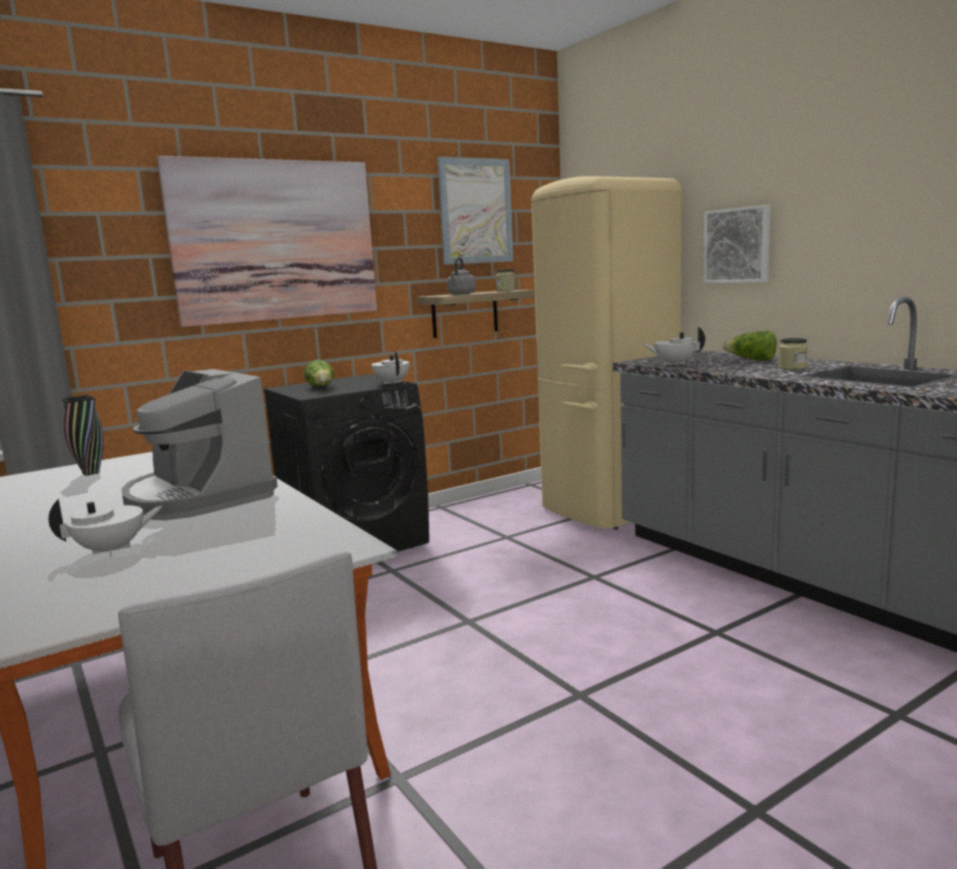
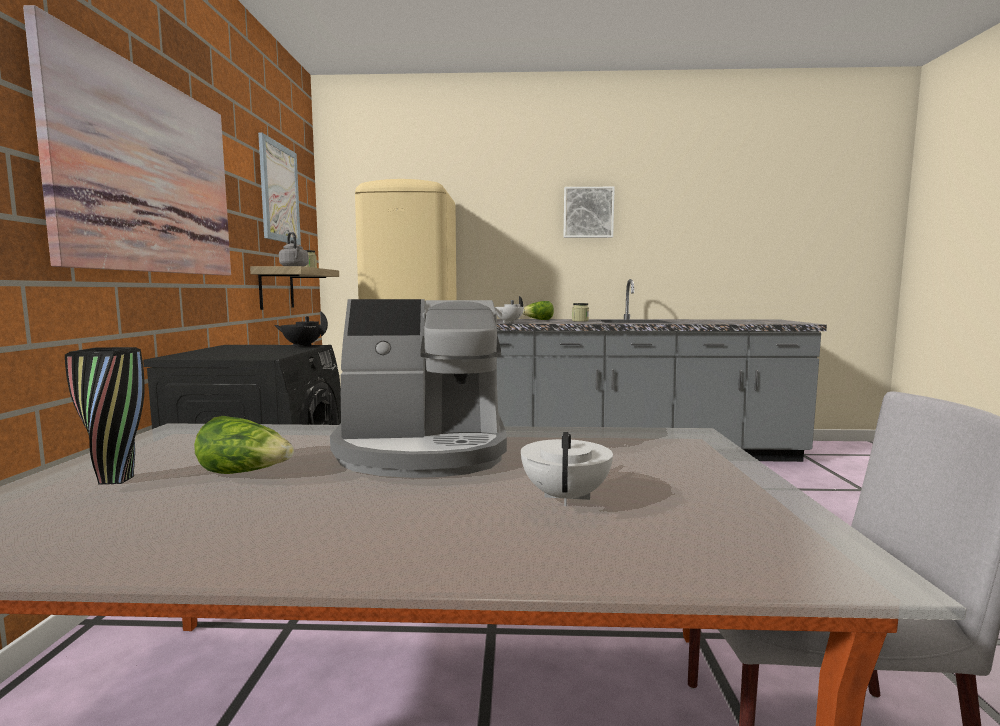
camera: 55 degrees left, 5 degrees down
(321, 387) = (235, 353): lettuce -> lettuce (246, 473)
(392, 383) = (302, 346): white teapot -> black teapot
(738, 245) = (500, 247): picture -> picture (588, 213)

